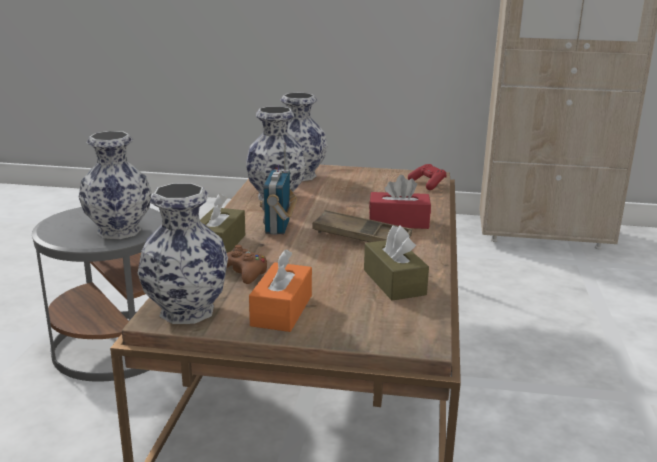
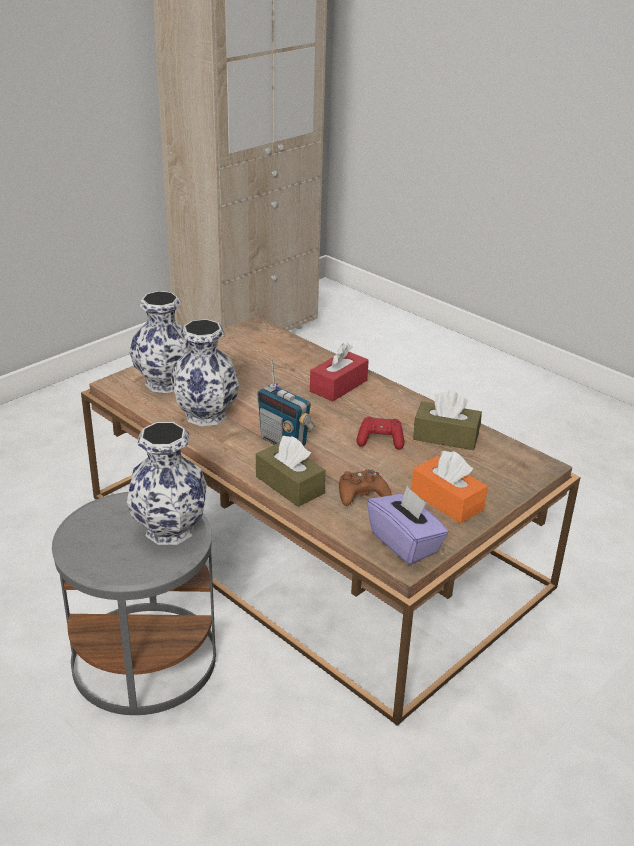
camera: 55 degrees left, 10 degrees up
(187, 310) = (405, 543): vase -> purple tissue box
(362, 237) = (350, 414): brown tray -> none
(427, 184) = (272, 337): red game controller -> red game controller (380, 441)

